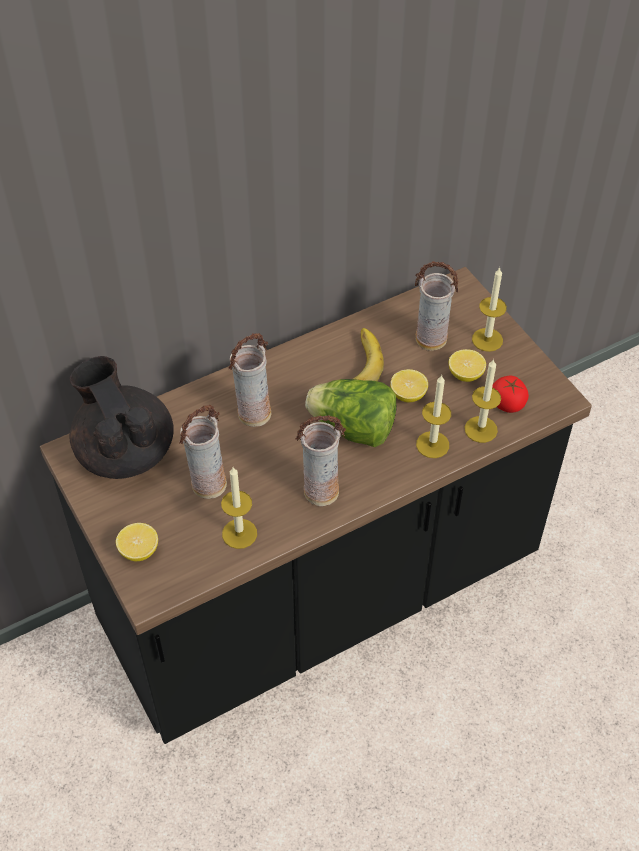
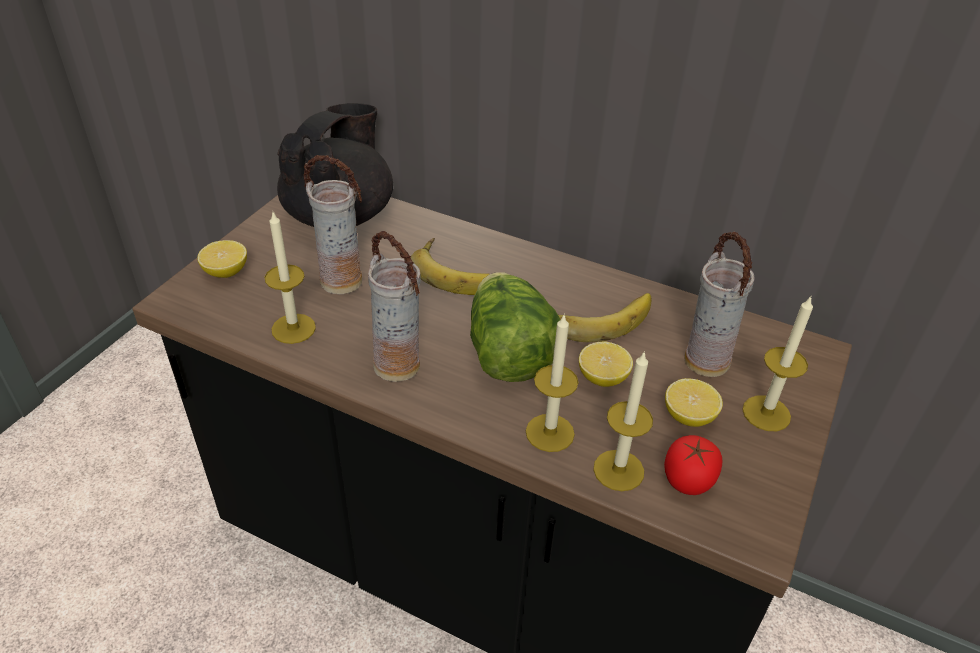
camera: 55 degrees right, 10 degrees down
(253, 413) = (459, 272): vase -> banana

